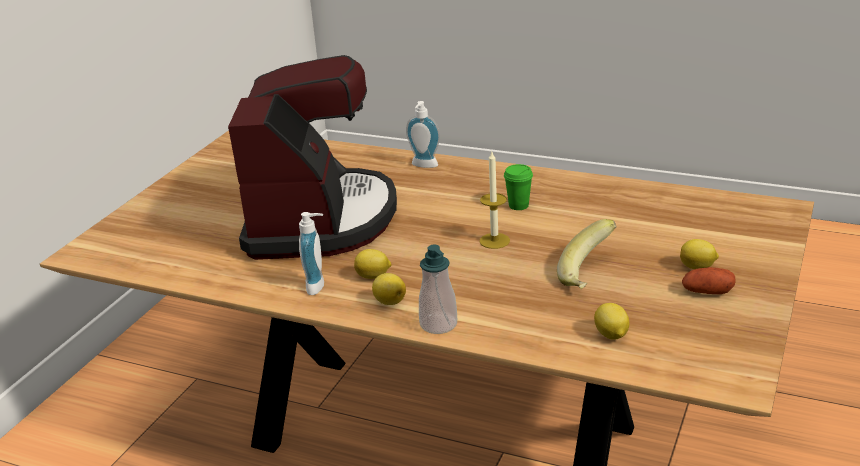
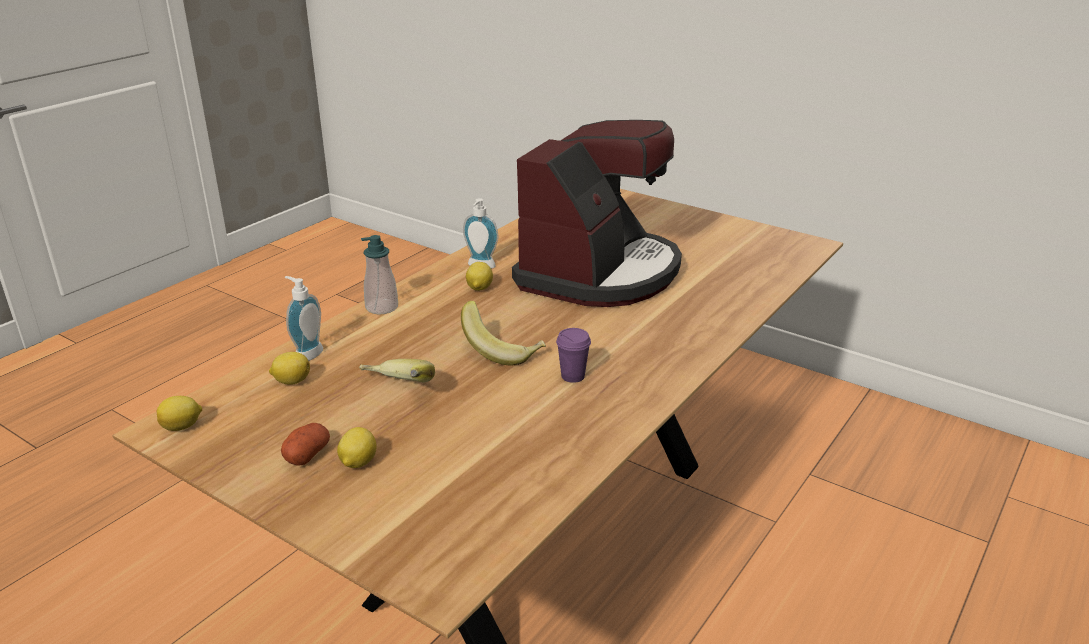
camera: 100 degrees right, 0 degrees up
(319, 220) = (600, 273): coffee machine -> coffee machine turned 75 degrees counterclockwise
(389, 301) = (434, 291): lemon -> lemon (182, 427)
(423, 166) = (703, 333): soap dispenser -> soap dispenser (306, 354)
(494, 241) = (503, 351): candle -> banana
(518, 205) = (573, 376): green cup -> purple cup

